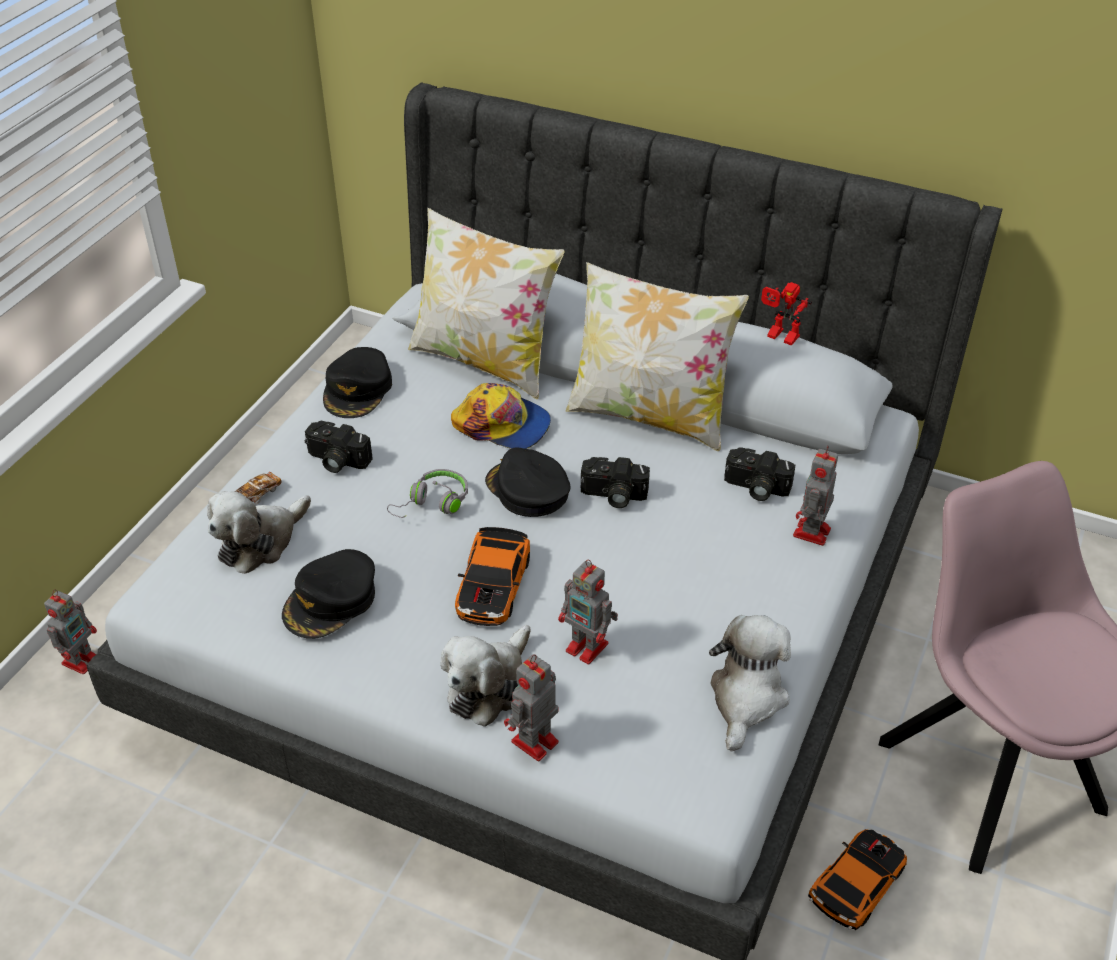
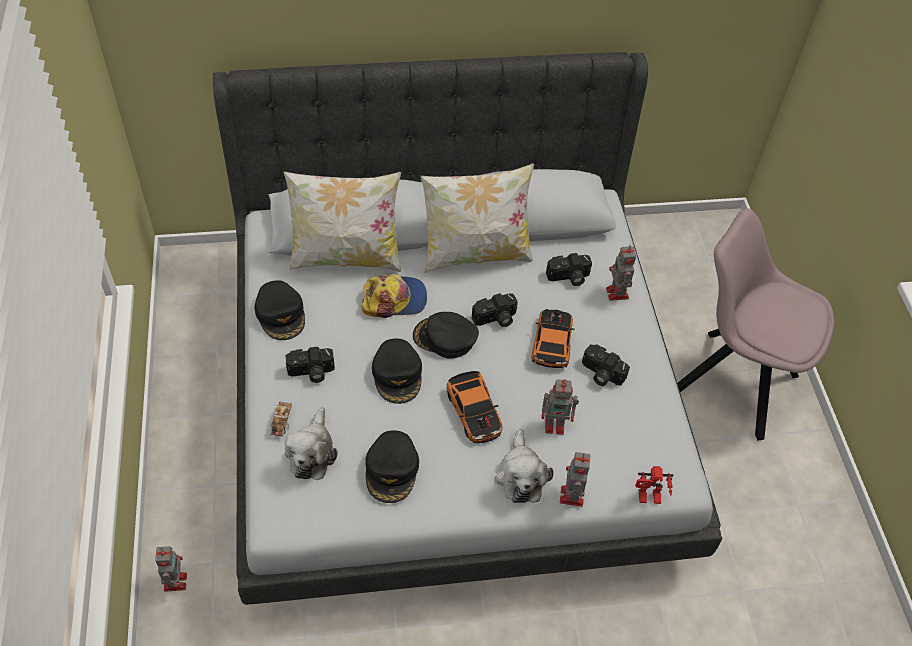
camera: 35 degrees left, 10 degrees up
(432, 504) = (398, 374): grey headphones -> black cap
(704, 616) = (600, 374): none -> camera
(746, 698) = (655, 412): plush toy -> none
(779, 337) = (536, 175): toy robot -> toy robot (648, 499)
(856, 882) = (712, 476): toy car -> toy car (551, 342)

